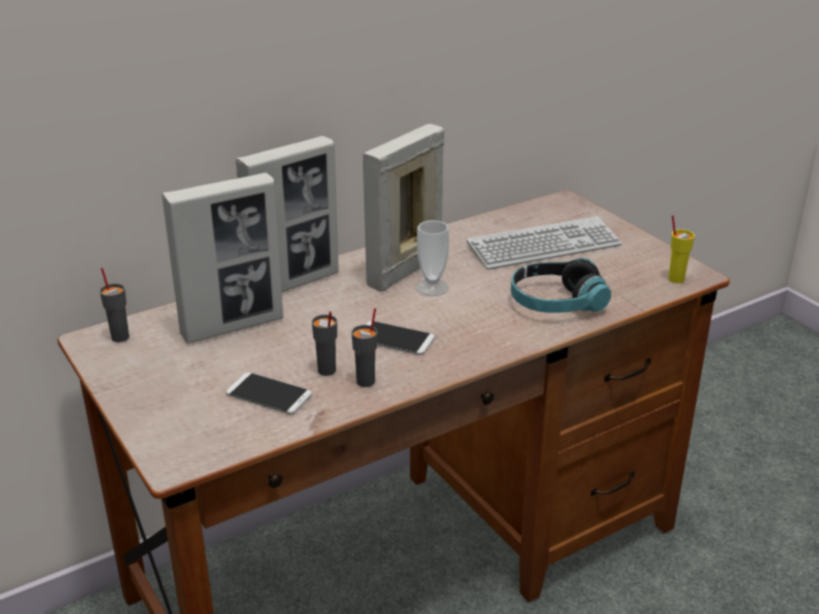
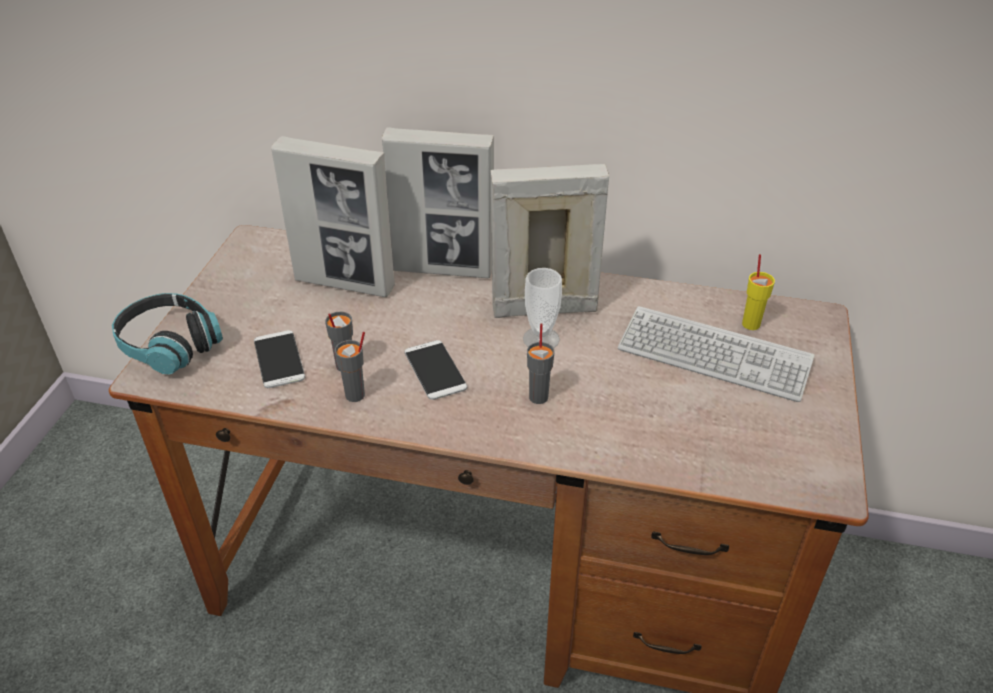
camera: 45 degrees right, 10 degrees up
(120, 337) = (269, 248): grey cup -> grey cup (539, 396)
(556, 302) = (626, 425): headphones -> headphones (170, 345)
(675, 279) = (797, 479): yellow cup -> yellow cup (751, 324)

